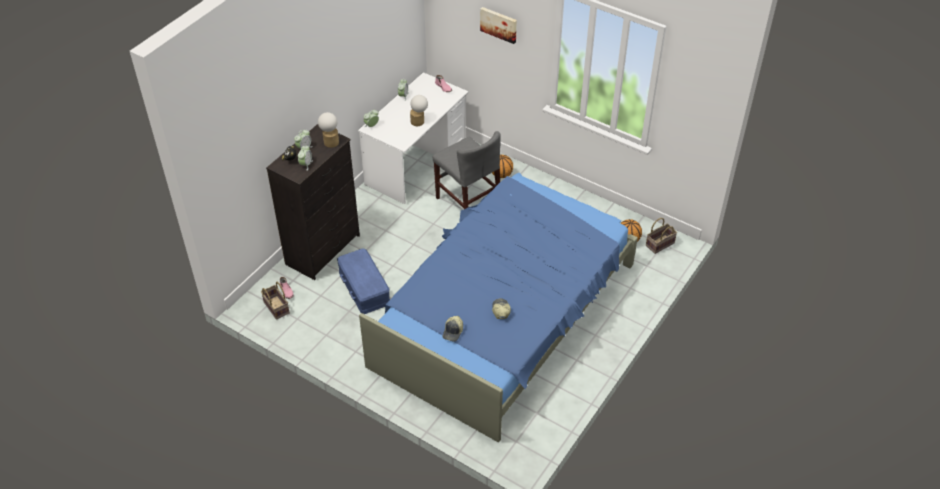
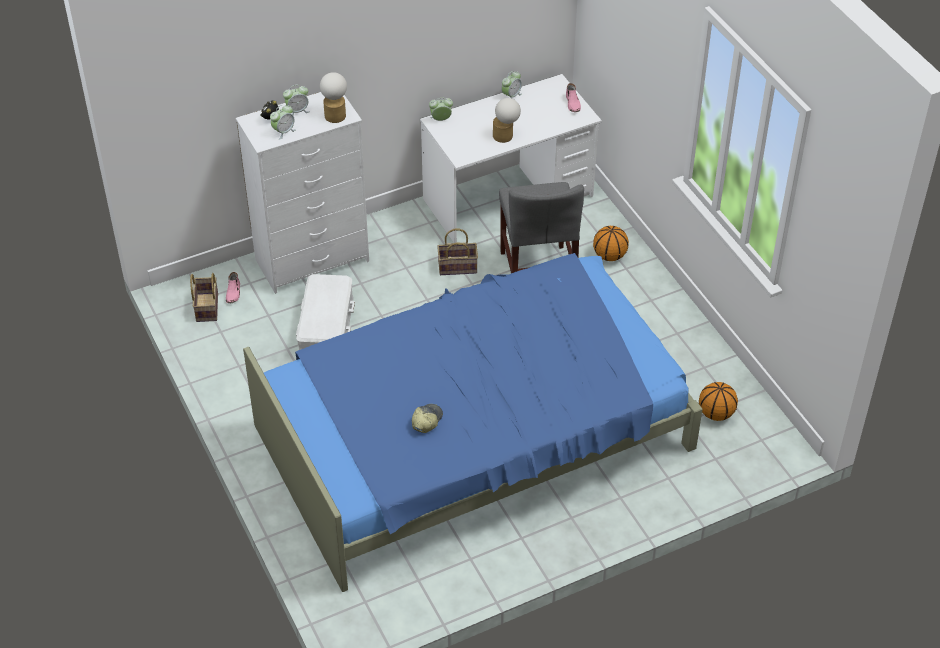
camera: 30 degrees right, 0 degrees up
(324, 250) = (313, 260): black dresser -> white dresser
(363, 287) = (325, 327): blue storage box -> white storage box
(453, 332) = (347, 420): cap -> none
(499, 24) = (645, 36): picture -> none
(660, 243) = (758, 437): basket -> basket (458, 266)

